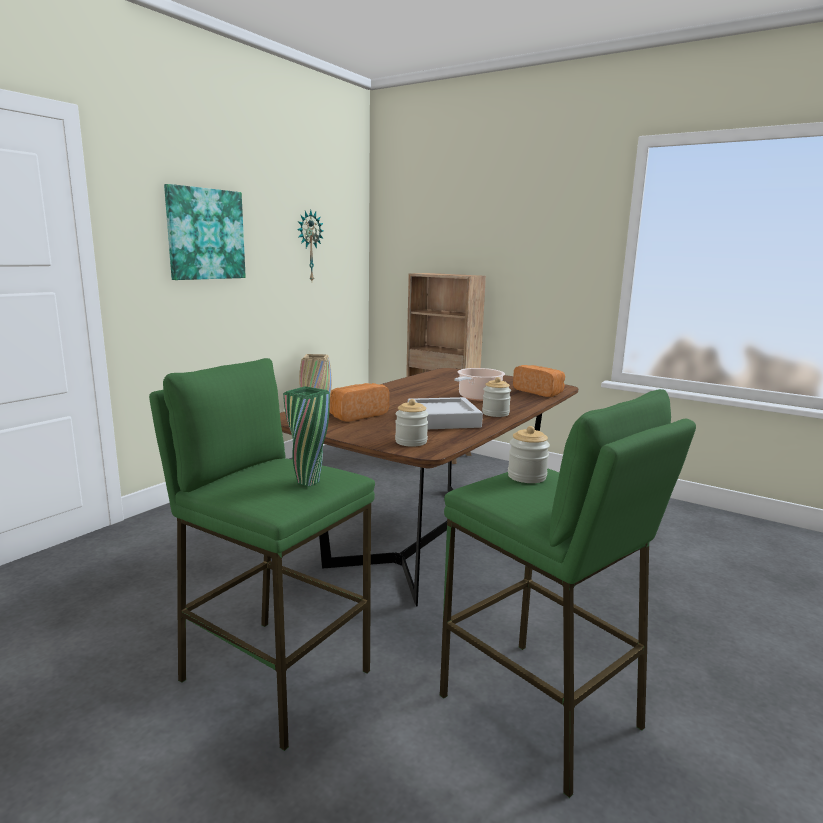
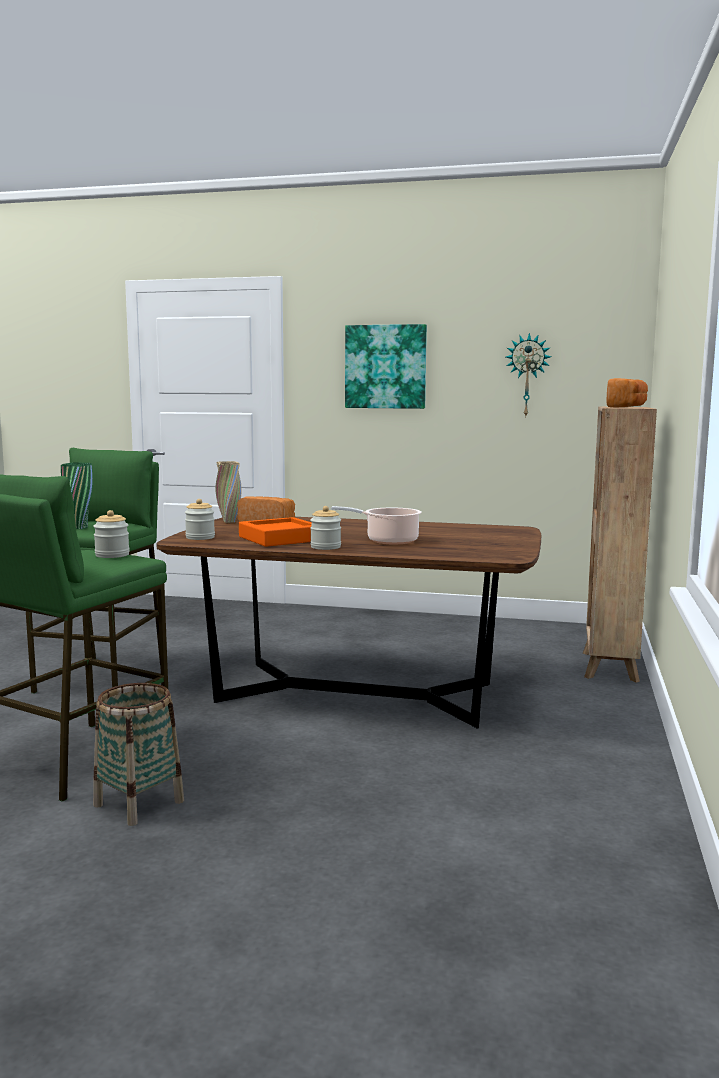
camera: 70 degrees right, 5 degrees down
(443, 420) = (280, 539): grey tray -> orange tray
(539, 392) = (460, 553): bread -> bread (627, 407)
(647, 676) = (139, 803): none -> basket

